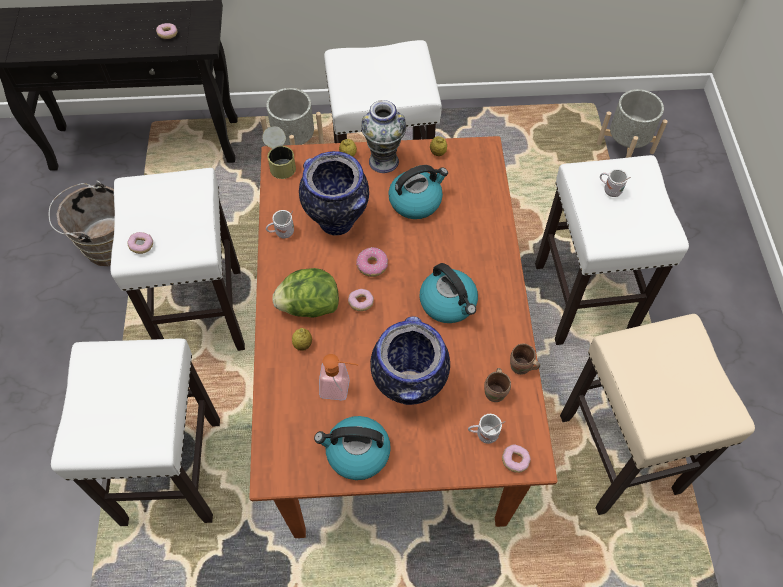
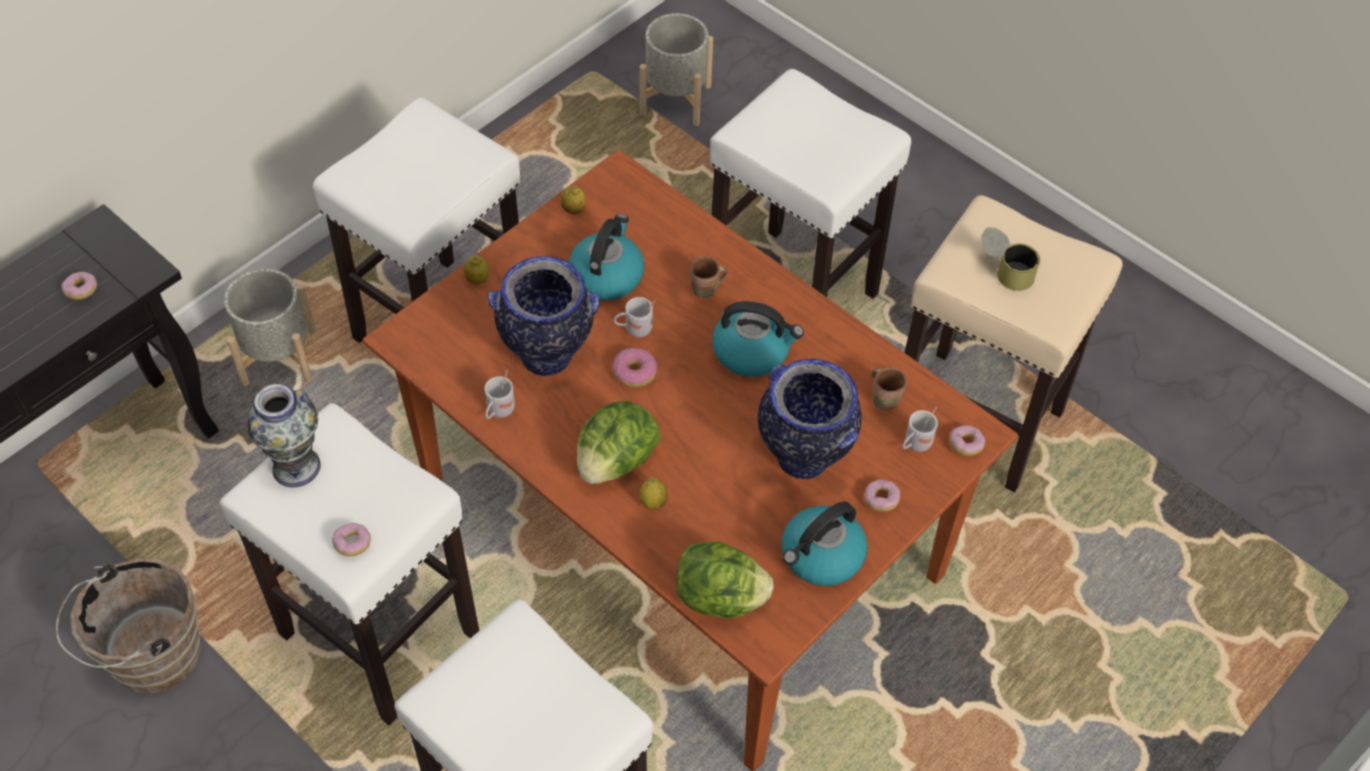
camera: 45 degrees left, 5 degrees down
(278, 427) = (720, 598): none -> lettuce
(280, 162) = (408, 340): can -> can (1004, 271)
(340, 388) = (739, 512): soap dispenser -> none
(361, 303) = (665, 417): donut -> donut (881, 500)
(383, 161) = (524, 258): vase -> vase (296, 466)
(521, 368) = (883, 359): brown mug -> brown mug (706, 290)
(609, 190) = (787, 130): white mug -> white mug (634, 329)

